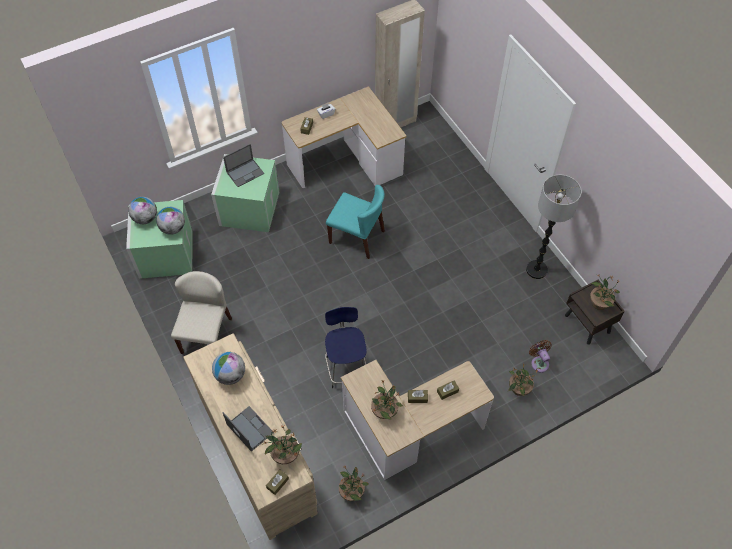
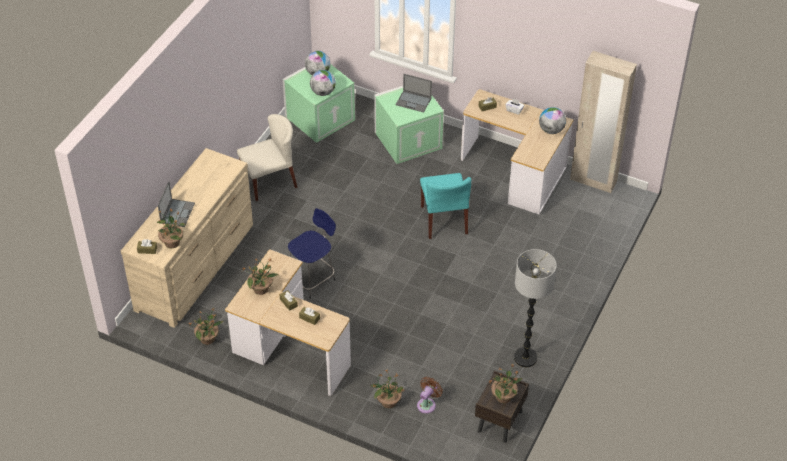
camera: 55 degrees right, 10 degrees down
(230, 375) = (211, 180): globe -> globe (551, 130)

